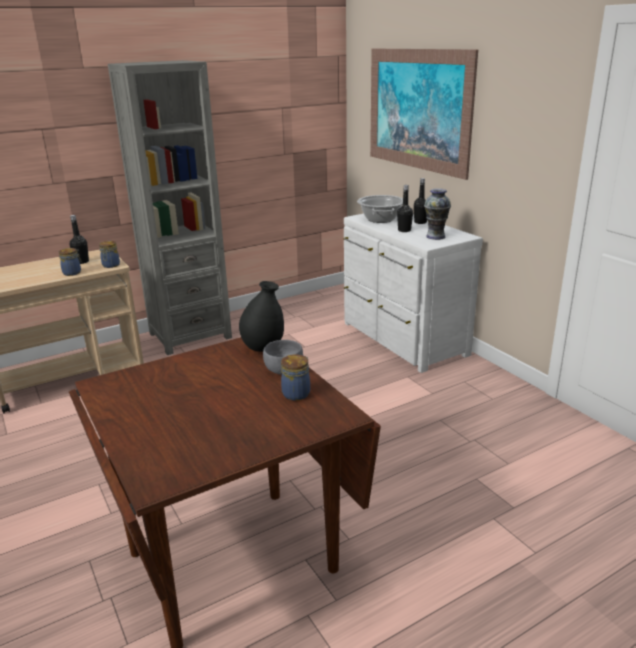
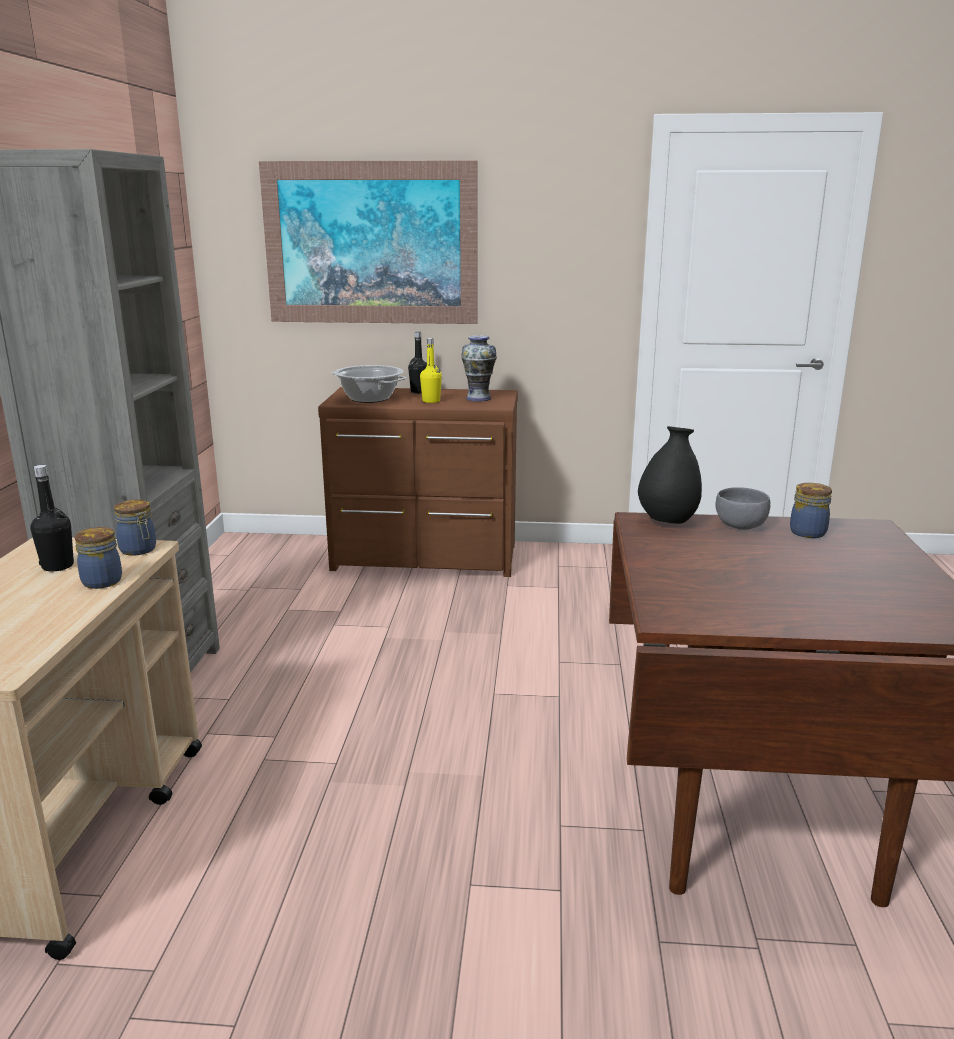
camera: 55 degrees left, 5 degrees down
(402, 340) = (426, 559): white dresser -> brown dresser
(404, 230) = (431, 401): black bottle -> yellow bottle

